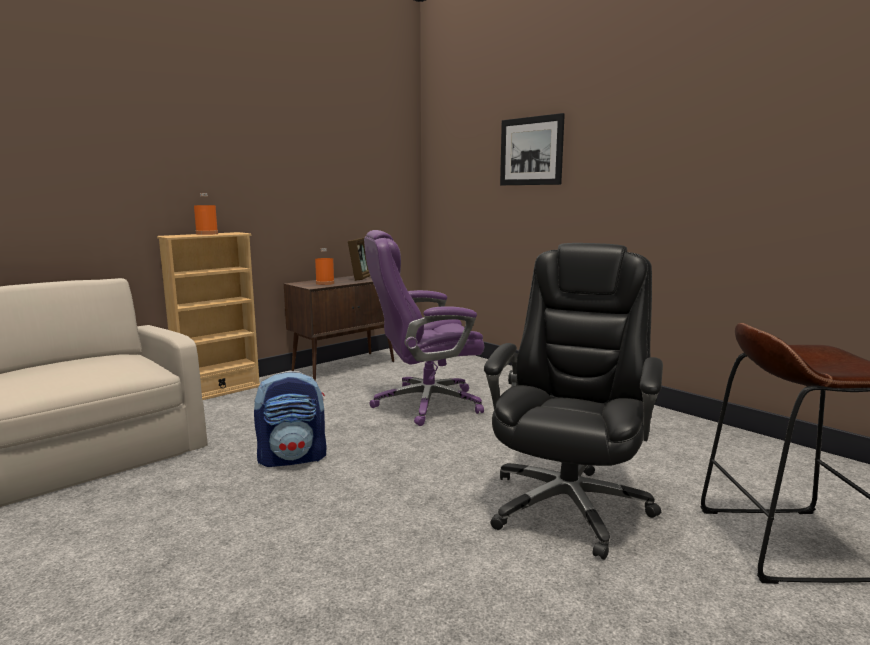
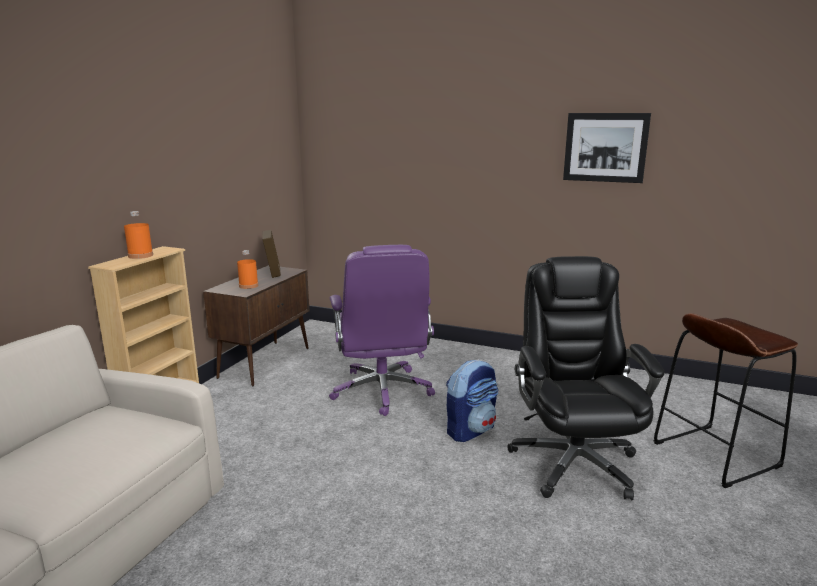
camera: 25 degrees left, 5 degrees up
(293, 458) = (324, 477): backpack -> backpack (470, 430)
(425, 404) = (382, 391): purple office chair -> purple office chair turned 60 degrees counterclockwise
(531, 151) = (430, 145): picture -> picture (605, 147)

